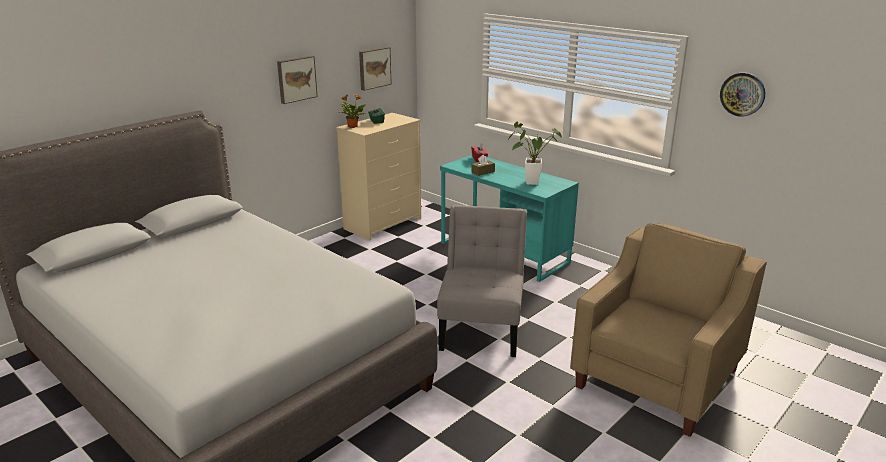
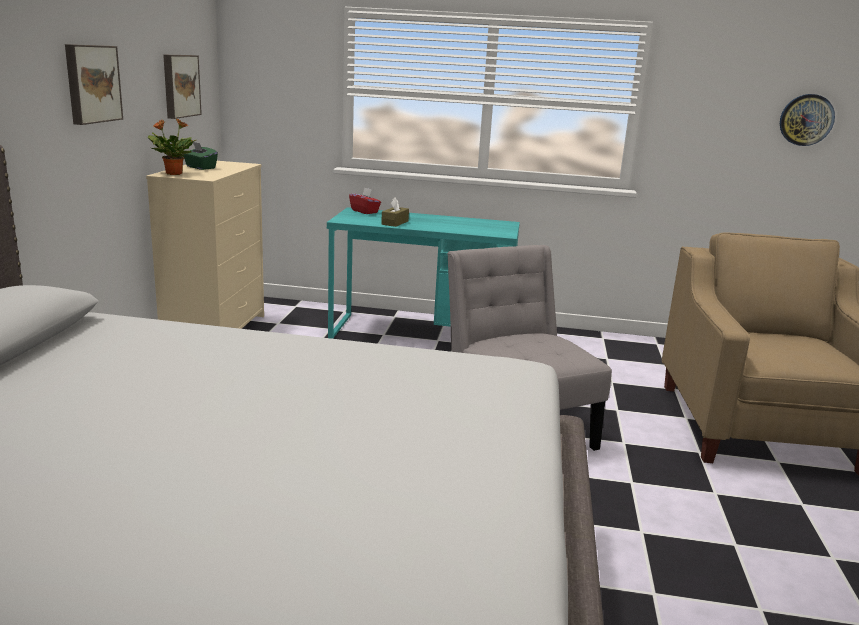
camera: 35 degrees left, 5 degrees down
(528, 182) = (467, 227): potted plant -> none
(742, 94) = (721, 87): wall clock -> wall clock (806, 120)

